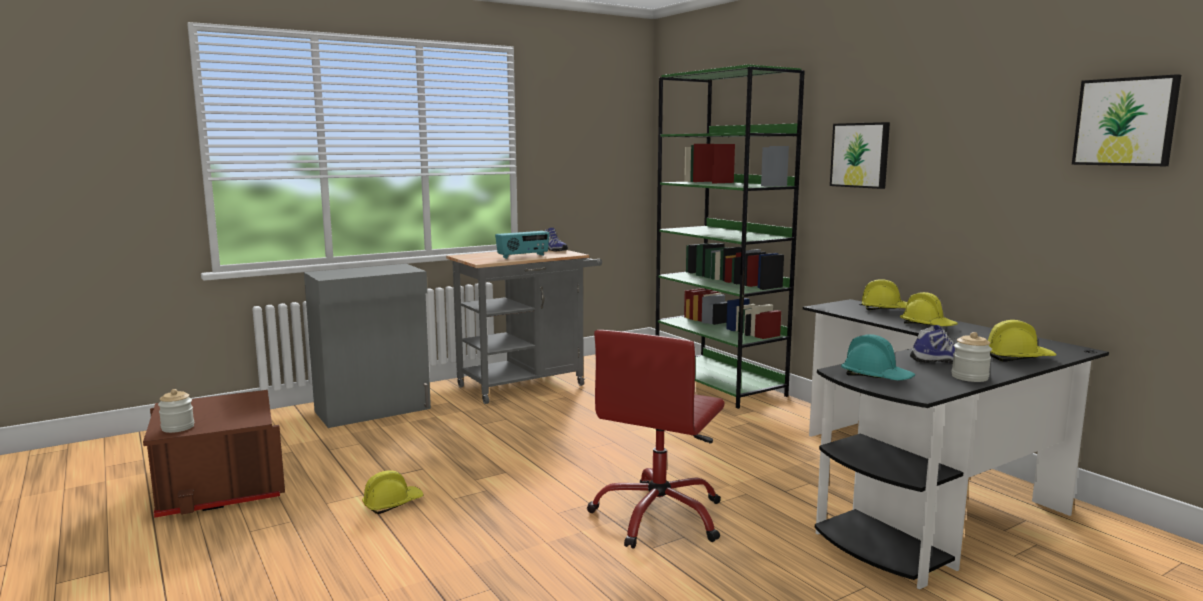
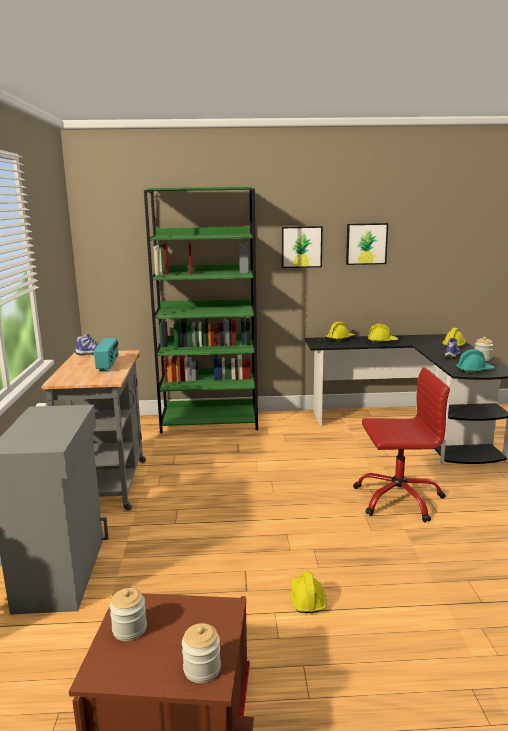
camera: 60 degrees left, 5 degrees up
(221, 401) = (129, 629): none -> jar
(659, 516) = (398, 498): red office chair -> red office chair turned 60 degrees counterclockwise
(1125, 122) = (451, 226): picture -> picture (366, 243)

